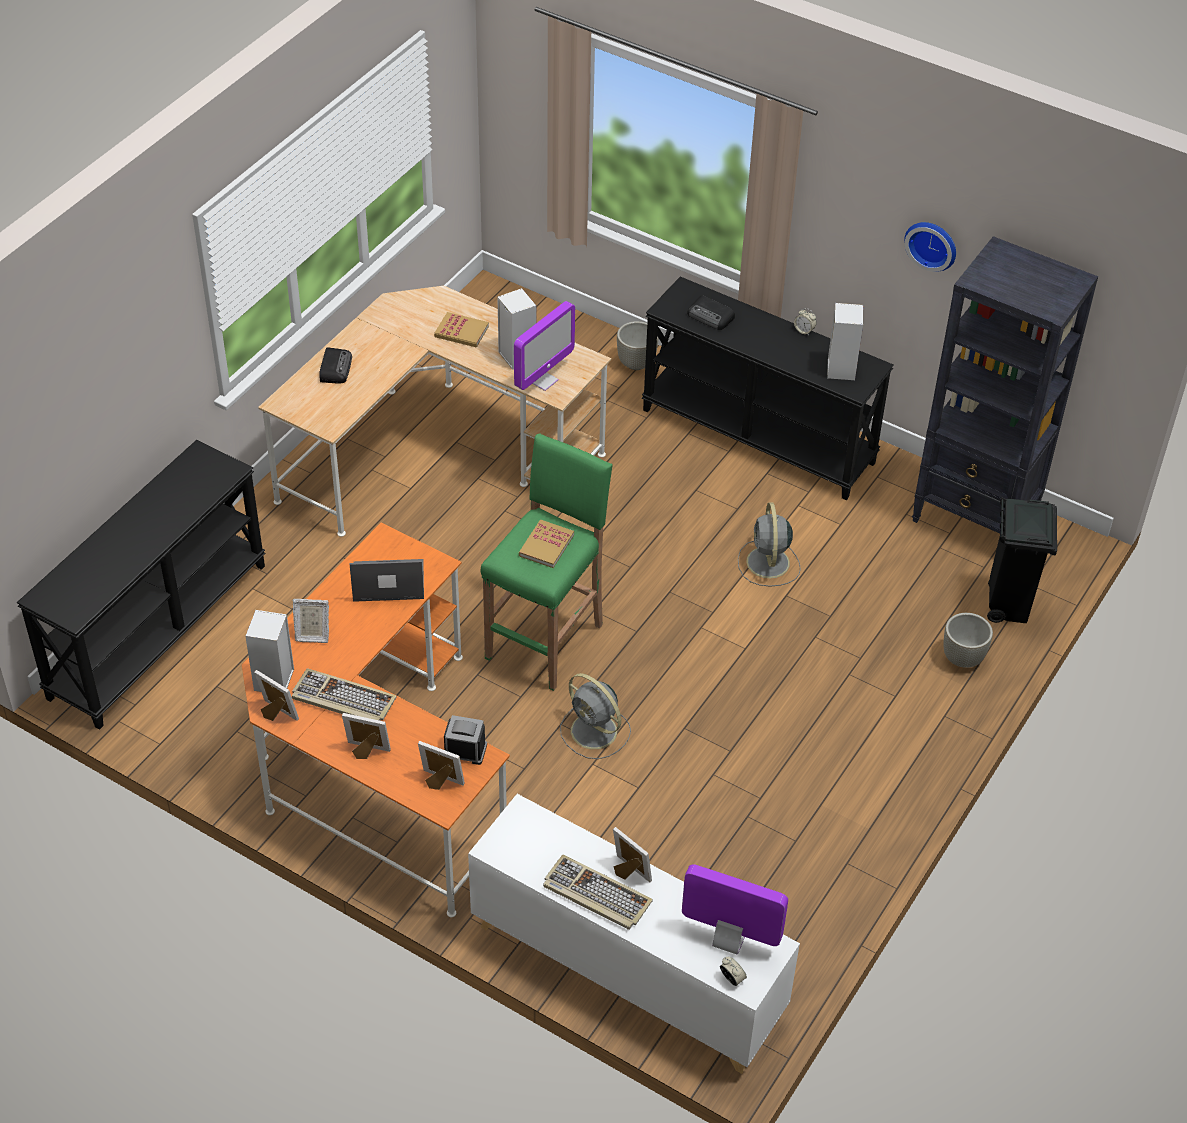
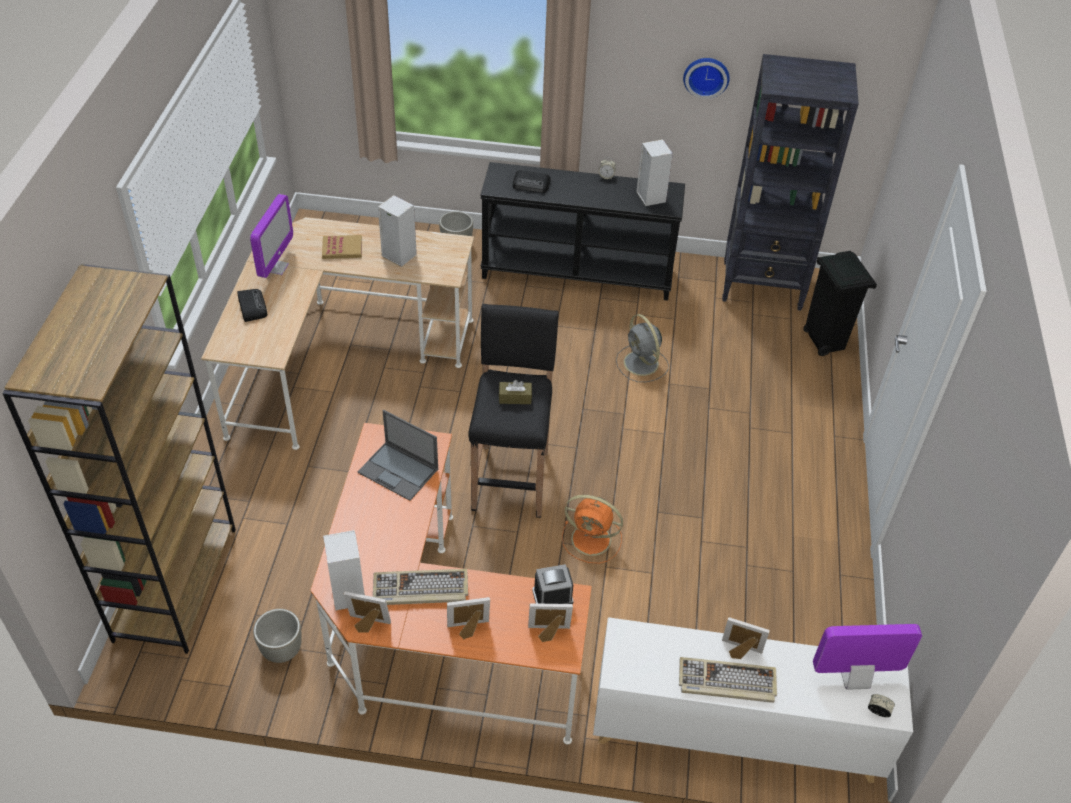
camera: 25 degrees left, 0 degrees up
(157, 629) = (175, 583): black console table -> brown bookcase
(312, 634) = (359, 540): picture frame -> none
(387, 581) = (399, 471): laptop -> laptop turned 120 degrees counterclockwise
(542, 380) = (430, 268): monitor -> monitor (276, 267)
(546, 545) = (515, 397): book -> brown tissue box
(546, 640) = (511, 478): green stool -> black stool
(595, 732) = (593, 540): grey fan -> orange fan
(962, 658) = (818, 389): grey planter -> grey planter (281, 650)

